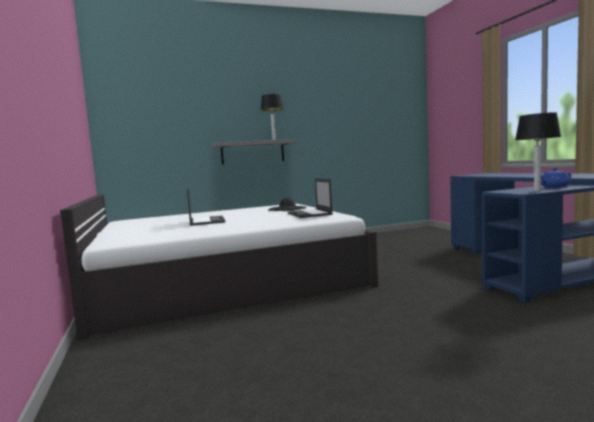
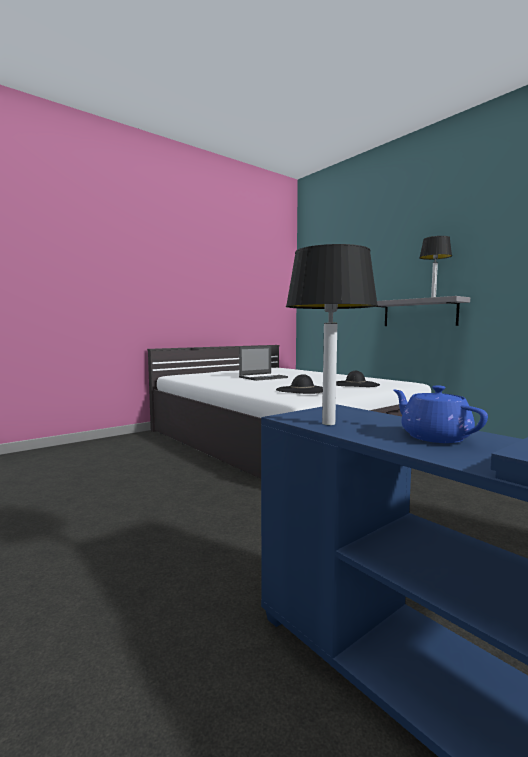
camera: 70 degrees right, 0 degrees up
(309, 214) = (302, 390): laptop -> black hat

